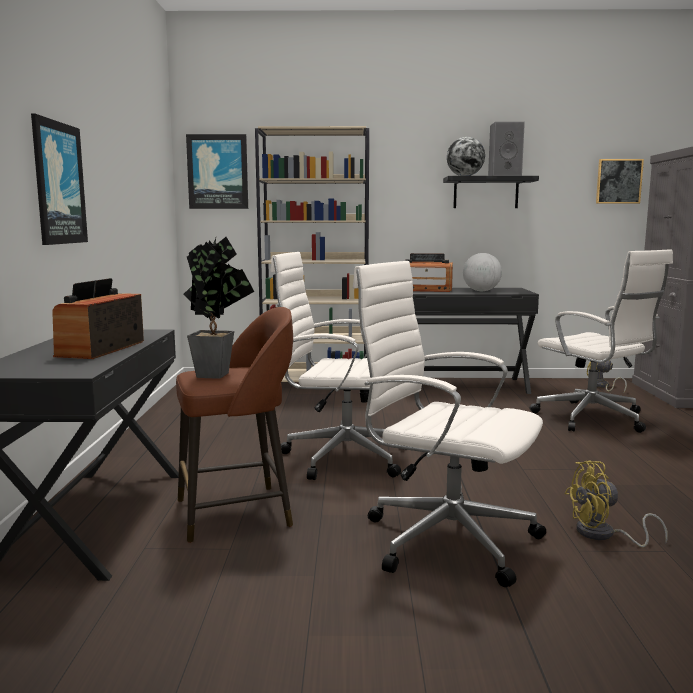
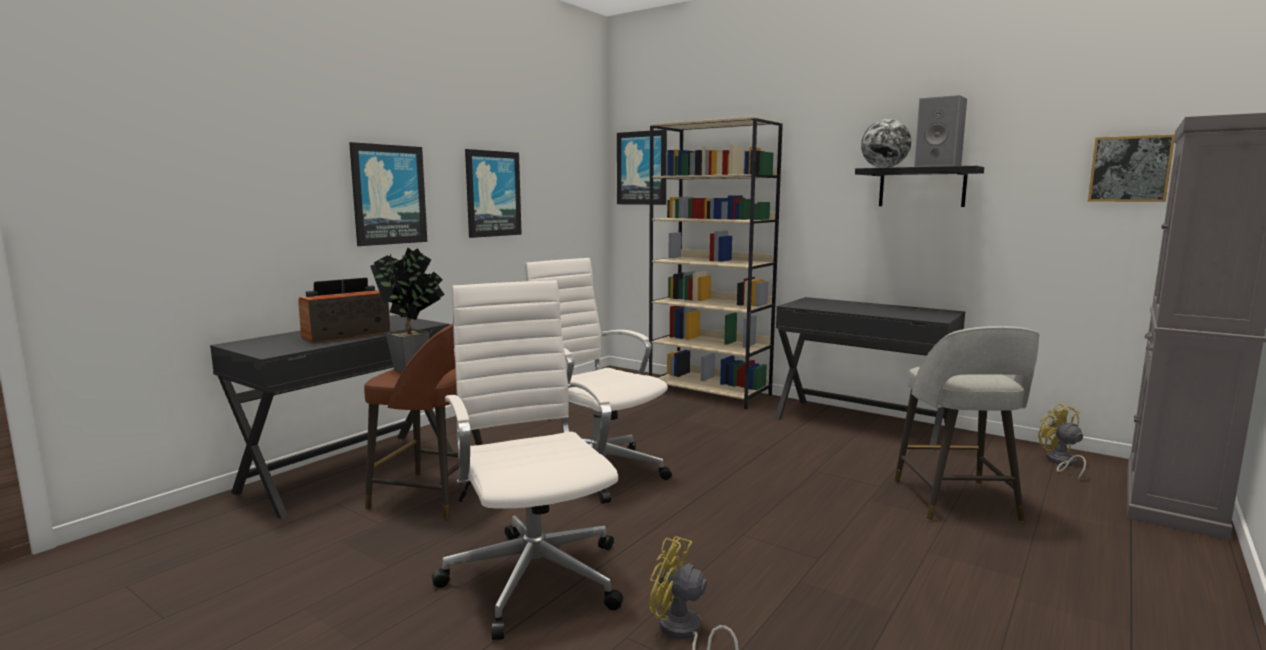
camera: 35 degrees right, 0 degrees up
(118, 190) = (492, 194): none -> picture
(426, 290) = (826, 303): radio -> none
(481, 291) = (887, 311): globe -> none
(593, 419) = (957, 502): white office chair -> grey stool

